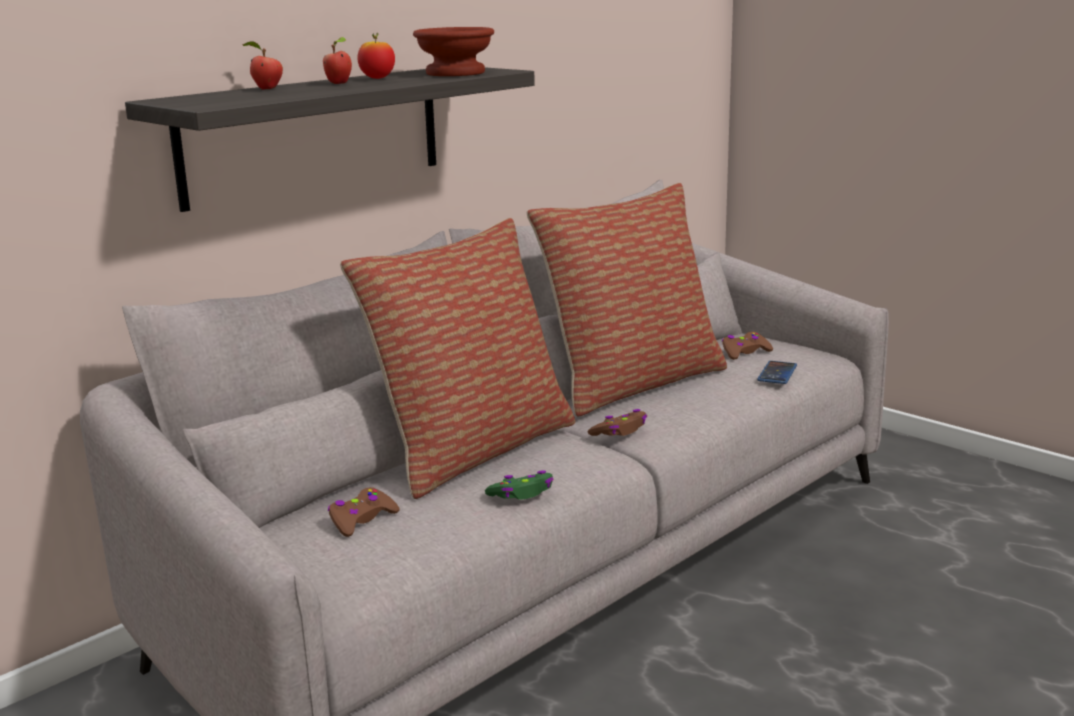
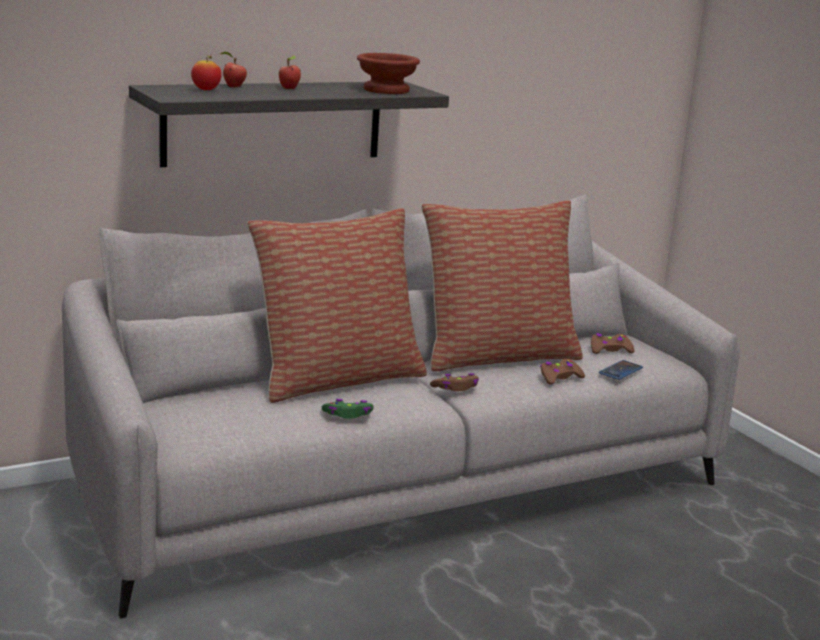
camera: 15 degrees right, 0 degrees up
(361, 520) = (225, 408): brown game controller -> brown game controller (559, 377)
(377, 78) = (323, 87): apple -> apple (206, 90)

